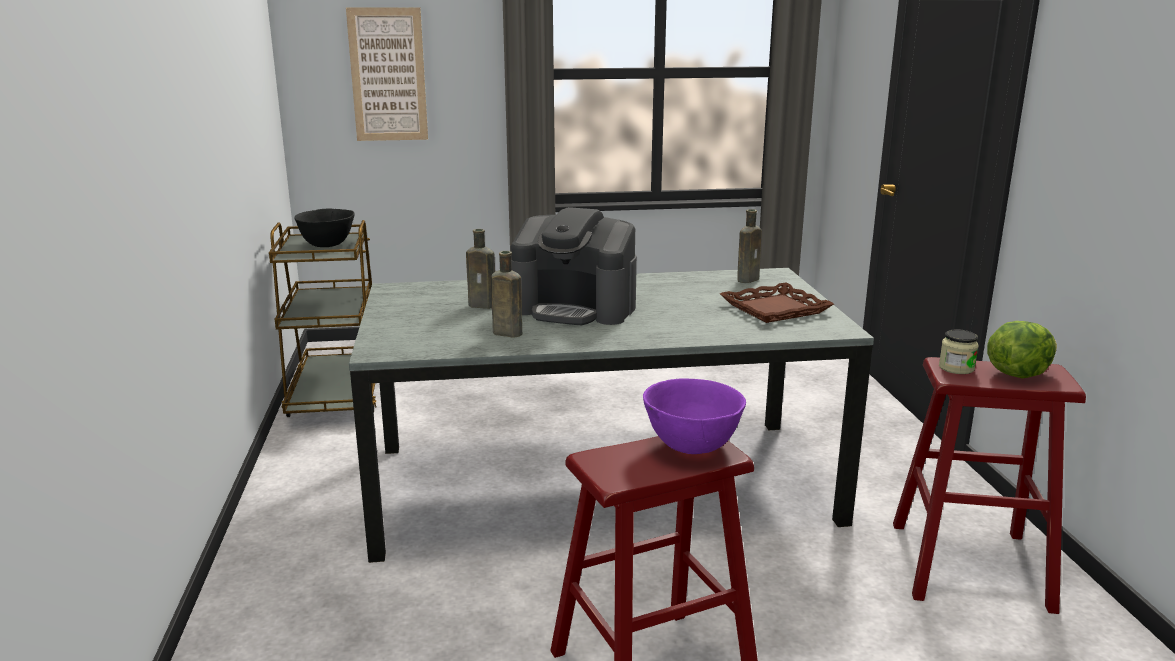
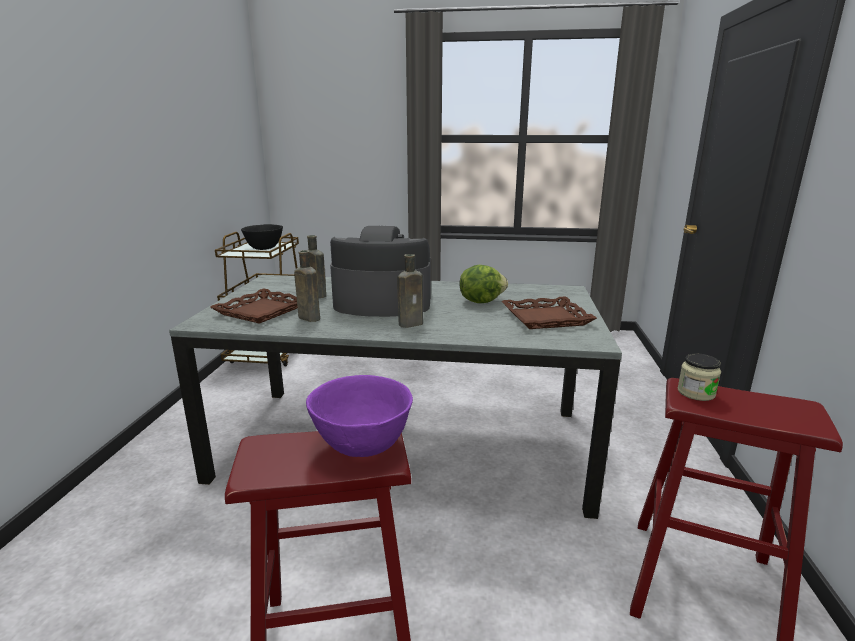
camera: 15 degrees right, 0 degrees up
(388, 75) = (331, 138): picture -> none
(438, 330) = (262, 311): none -> brown tray
(575, 308) = (382, 303): coffee machine -> coffee machine turned 150 degrees clockwise
(749, 279) = (542, 292): brown bottle -> brown bottle (412, 323)
(1017, 373) = (763, 407): lettuce -> lettuce (481, 301)

